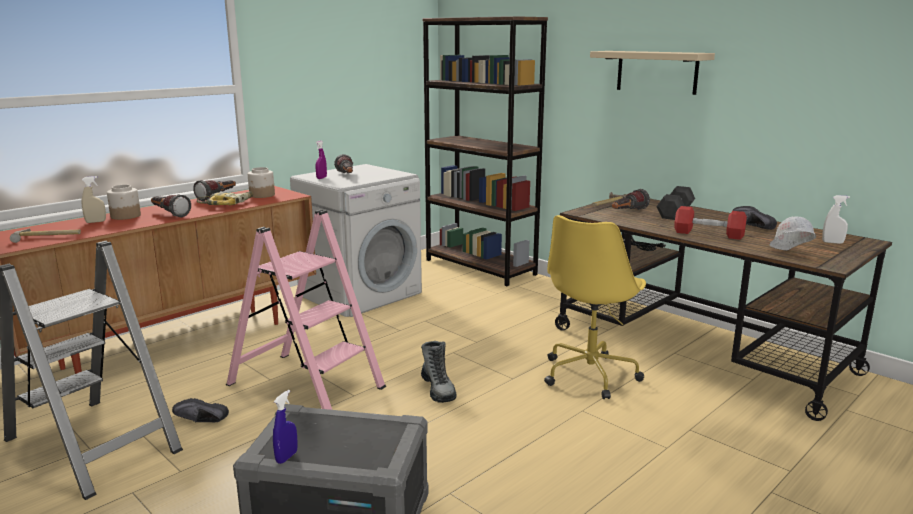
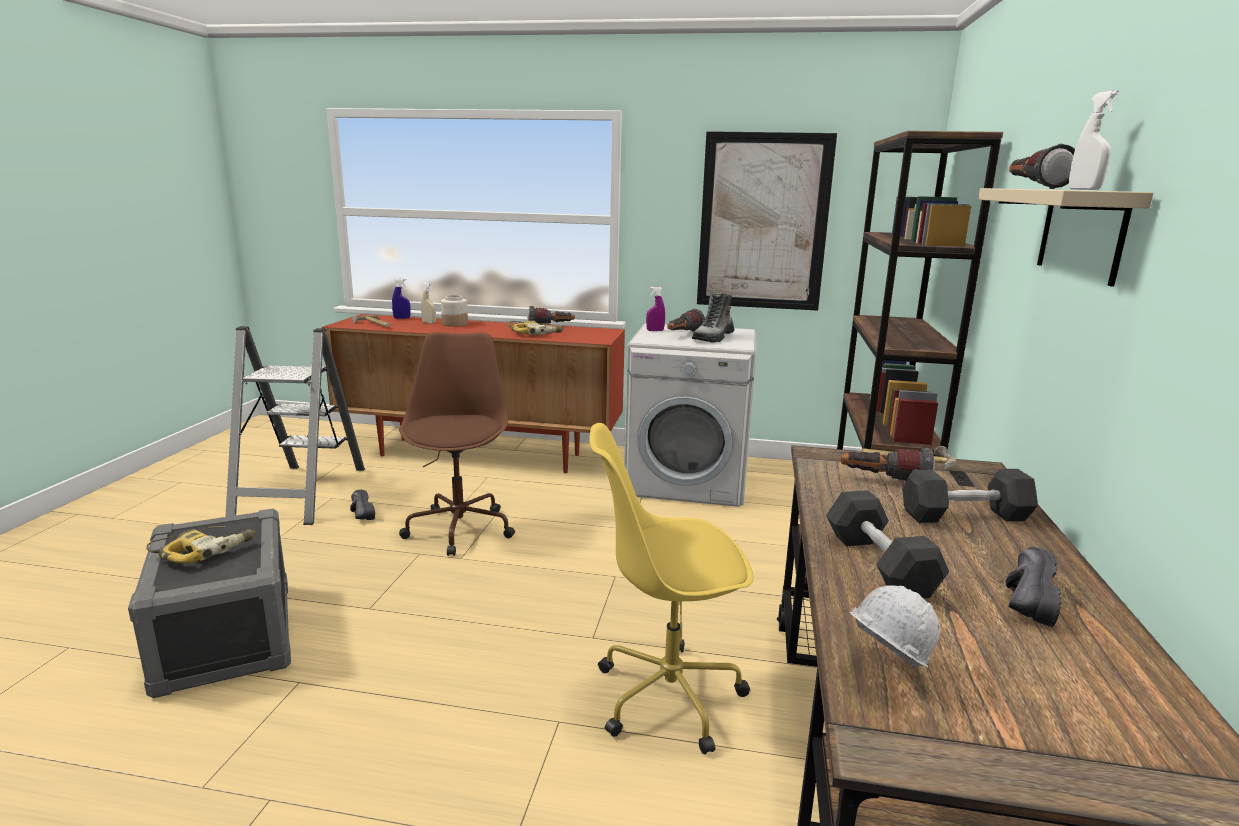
camera: 55 degrees right, 0 degrees up
(169, 214) = (476, 330): flashlight -> flashlight (1032, 188)
(262, 195) = (581, 334): jar -> none
(286, 457) = (170, 541): blue spray bottle -> blue spray bottle (402, 318)
(304, 385) = (460, 528): pink step ladder -> brown office chair
(331, 441) = (205, 550): none -> power drill
(347, 80) = (763, 222): none -> picture
(438, 389) = (516, 598): boot -> boot (713, 338)
(708, 234) = (879, 564): red dumbbell -> black dumbbell
(832, 242) = (1101, 728): white spray bottle -> white spray bottle (1084, 189)

